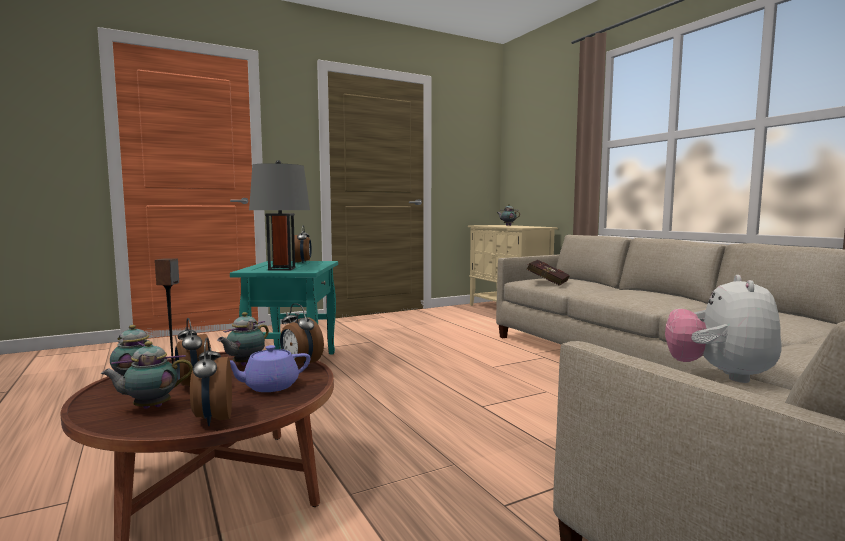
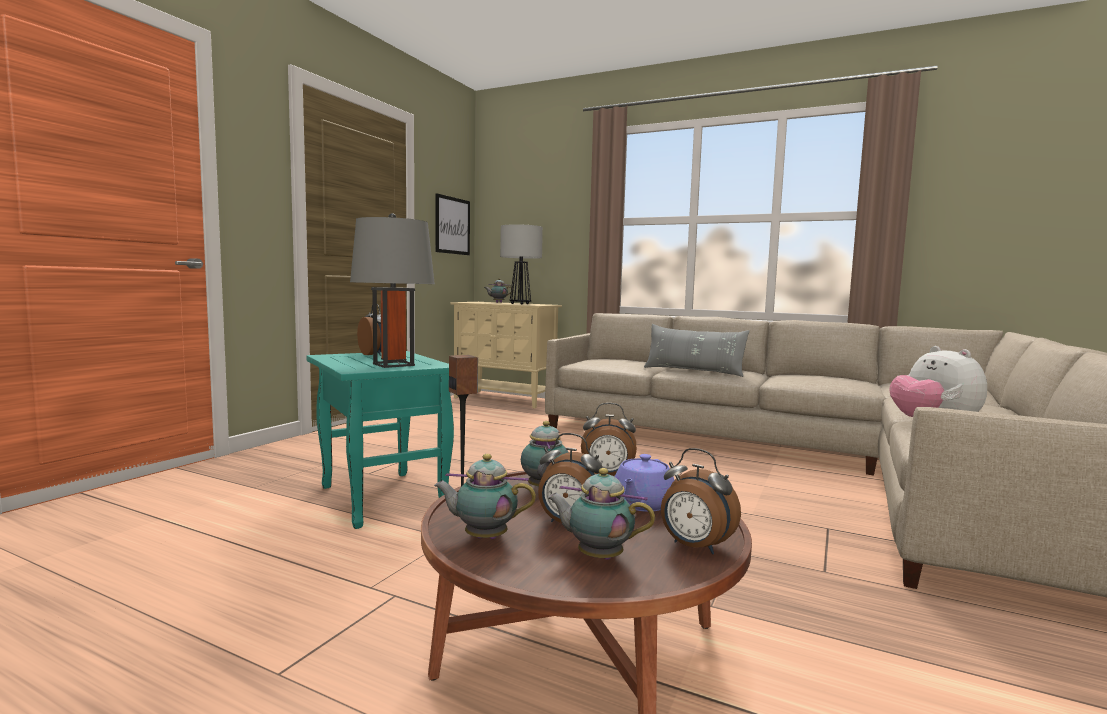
camera: 35 degrees left, 0 degrees up
(149, 407) = (597, 557): teapot -> teapot turned 75 degrees clockwise
(474, 161) = (452, 225): none -> picture
(517, 226) = (520, 304): none -> table lamp
(546, 282) = (610, 364): red book -> none
(614, 294) = (693, 371): none -> grey pillow

